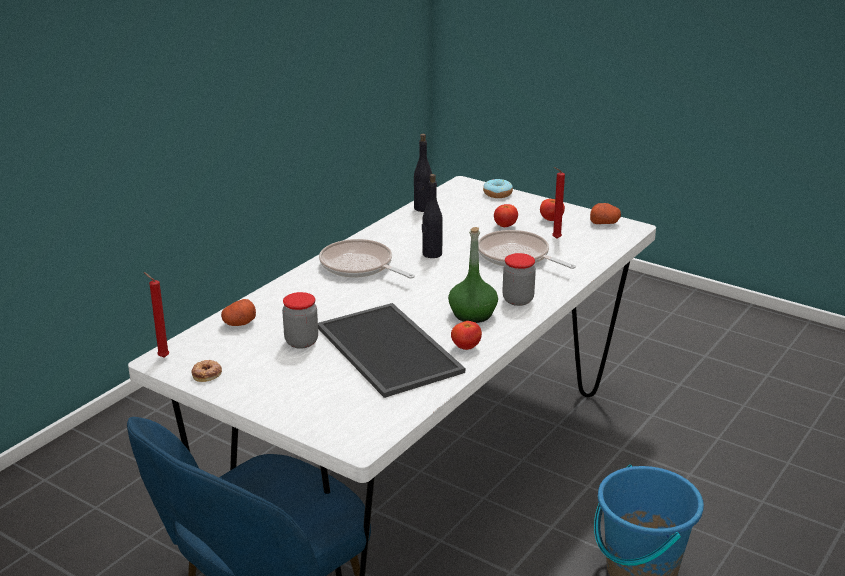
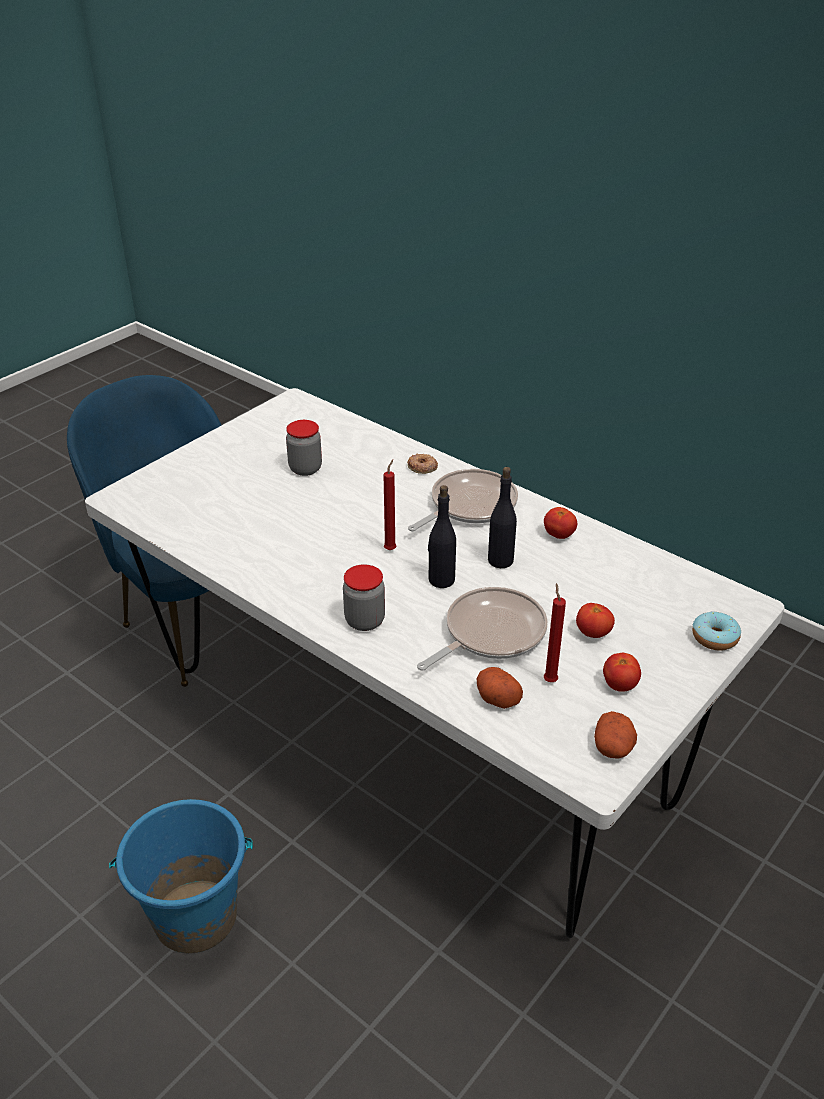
camera: 95 degrees right, 10 degrees up
(162, 357) = (299, 401): red candle -> red candle (391, 549)
(207, 374) = (263, 423): donut -> donut (422, 467)
(239, 323) = (350, 435): potato -> potato (496, 697)
(391, 349) = (274, 521): tray -> none
(422, 208) = (646, 561): black bottle -> black bottle (441, 580)
(466, 347) = (262, 570): tomato -> tomato (559, 535)
(472, 314) = (336, 581): green bottle -> none

